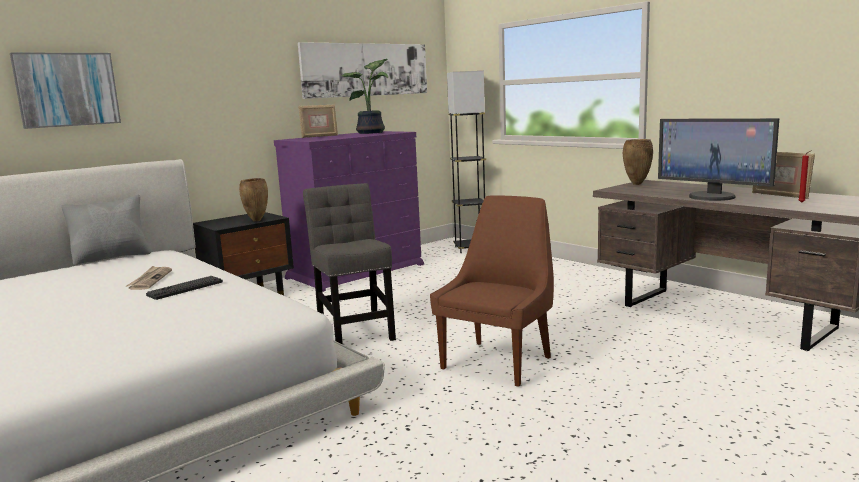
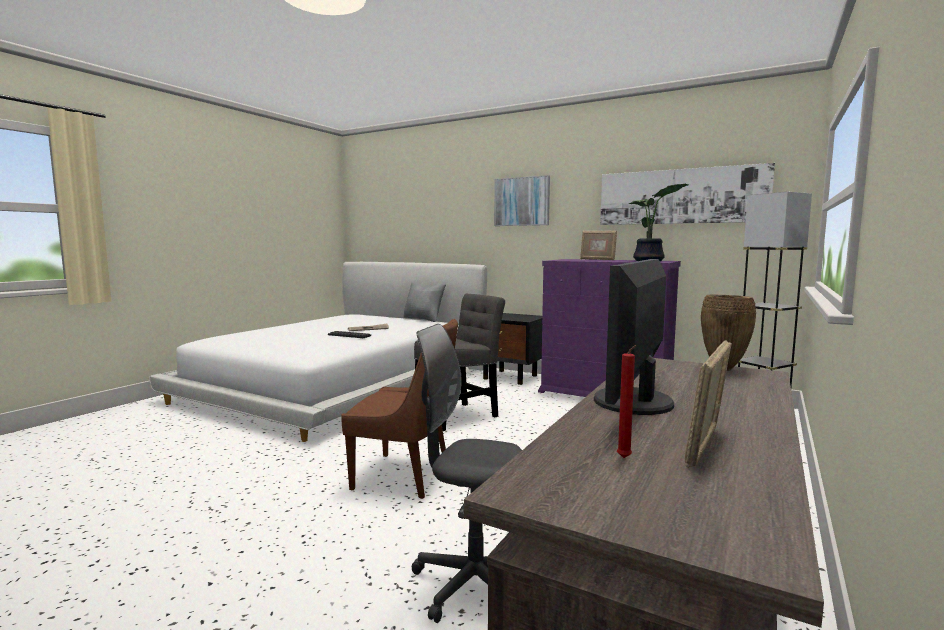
camera: 70 degrees right, 5 degrees down
(67, 89) = (442, 215): picture -> picture (522, 201)
(256, 221) = (510, 319): brown vase -> none
(677, 351) = (472, 584): none -> grey office chair

